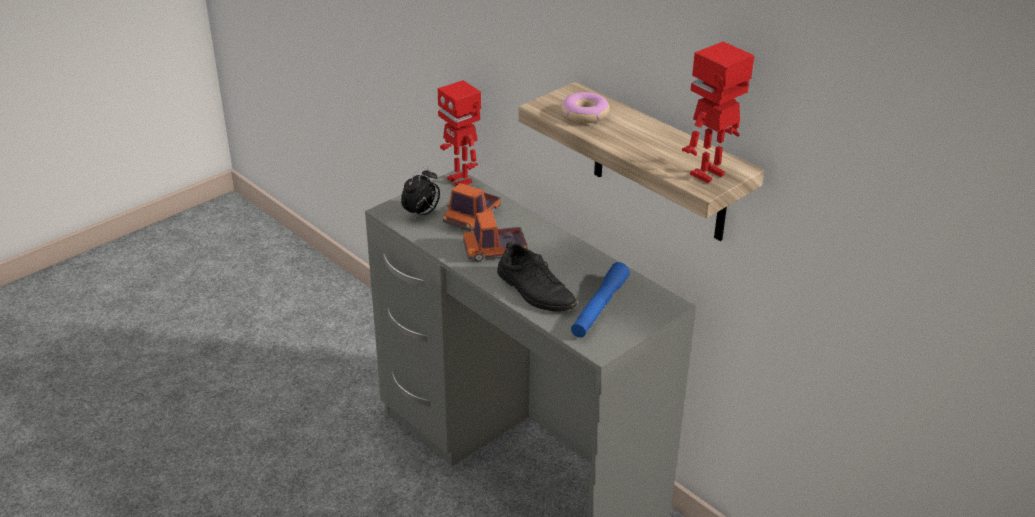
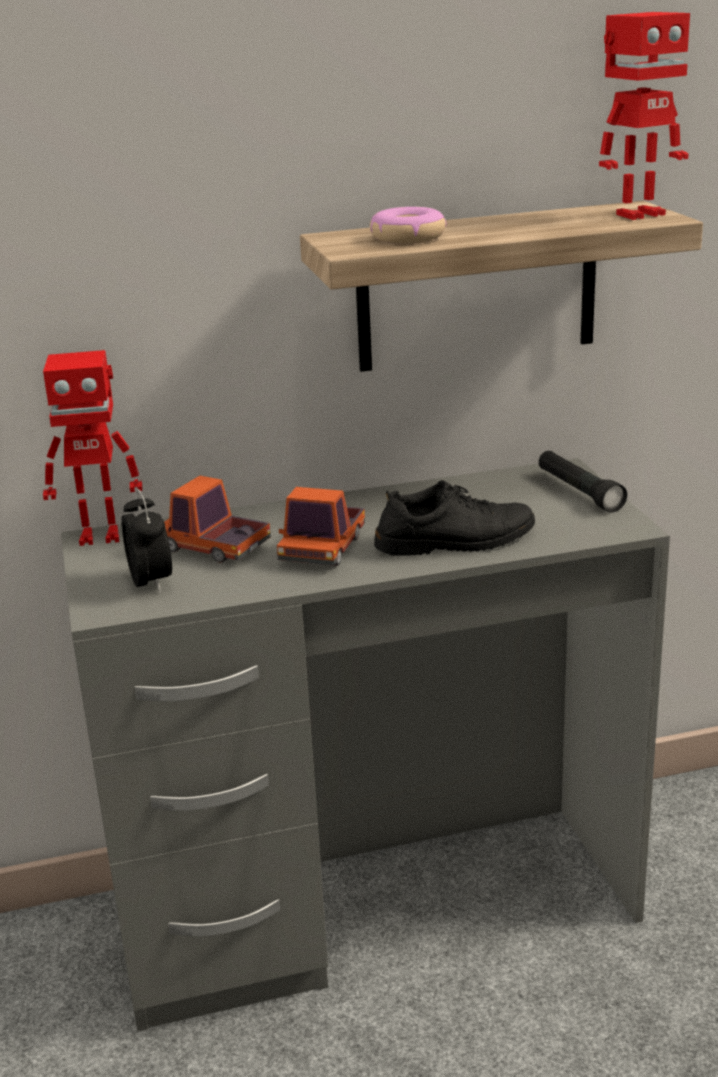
camera: 60 degrees left, 10 degrees down
(472, 217) = (213, 547): toy truck -> toy truck turned 150 degrees clockwise
(599, 307) = (535, 509): blue flashlight -> none
(638, 318) = (579, 491): none -> black flashlight
(709, 175) = (638, 214): toy robot -> toy robot turned 105 degrees counterclockwise

